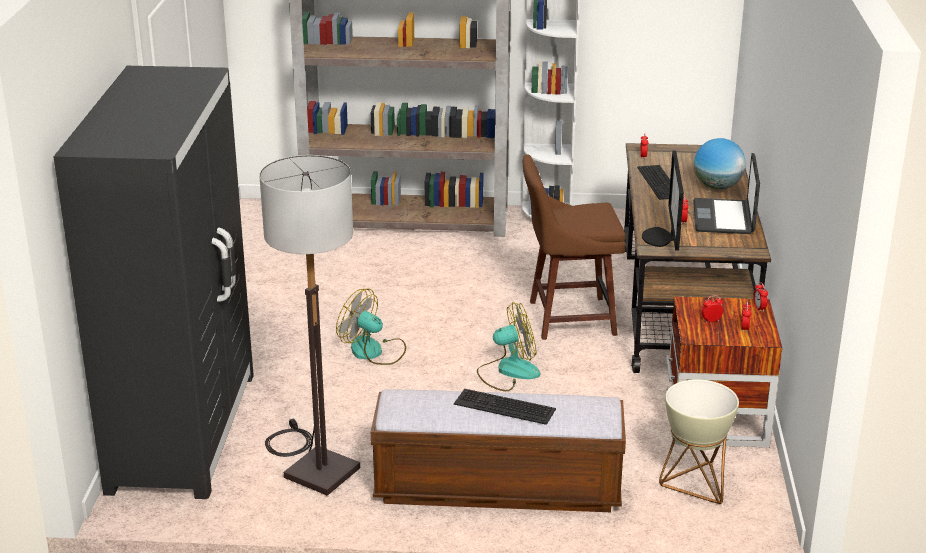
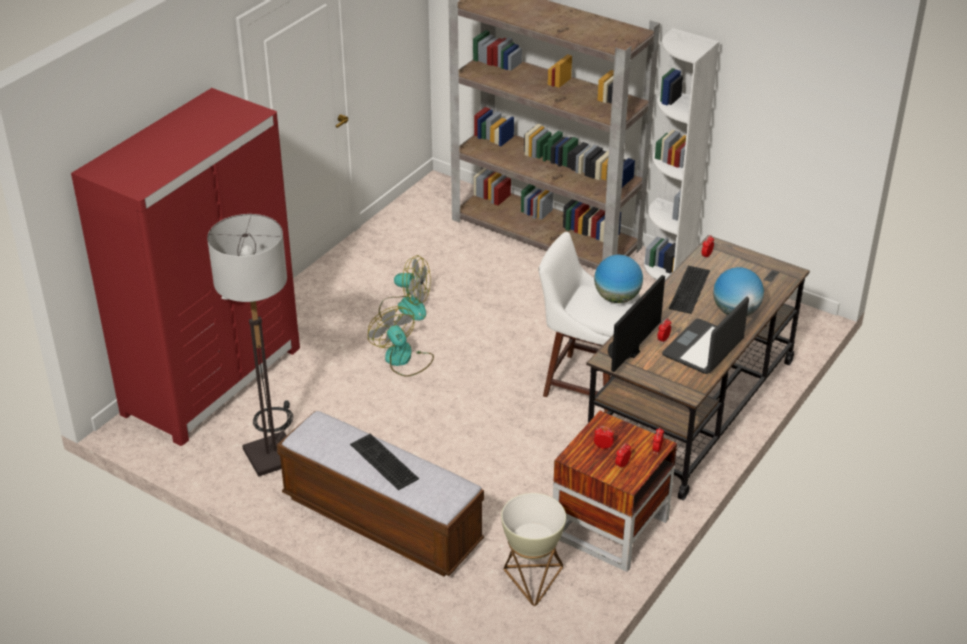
camera: 30 degrees right, 10 degrees up
(186, 429) = (215, 380): black cabinet -> red cabinet
(508, 371) = (487, 417): fan -> fan (404, 308)
(567, 318) = (583, 382): brown stool -> white stool
(595, 209) = (617, 298): none -> globe

